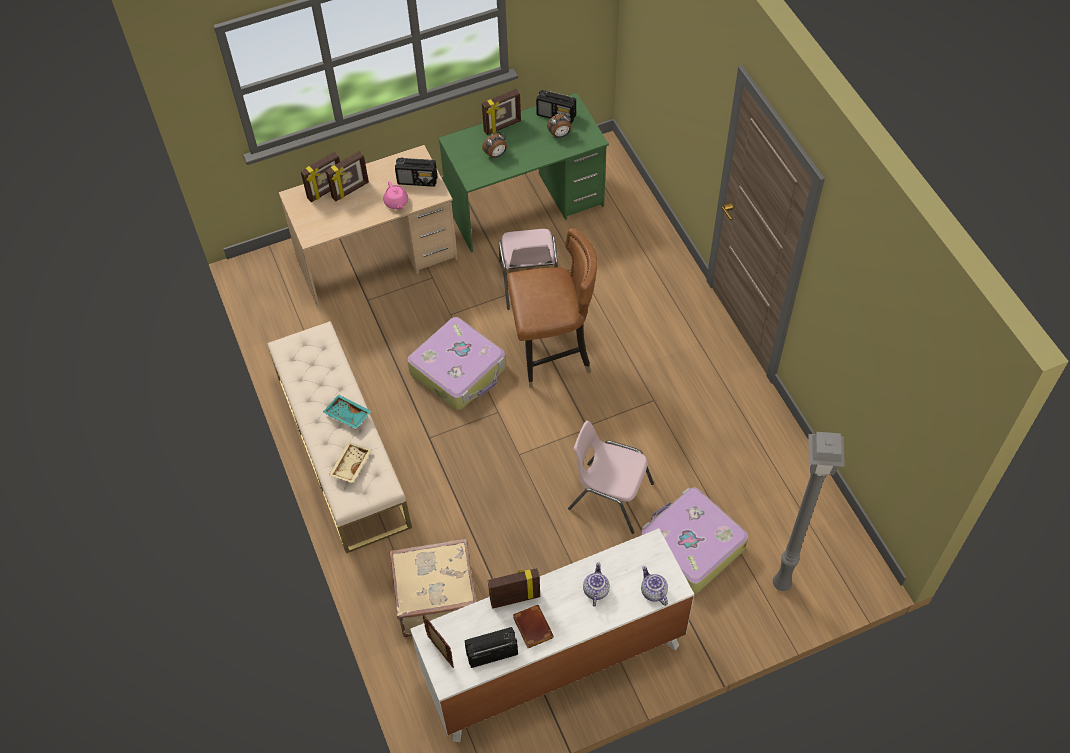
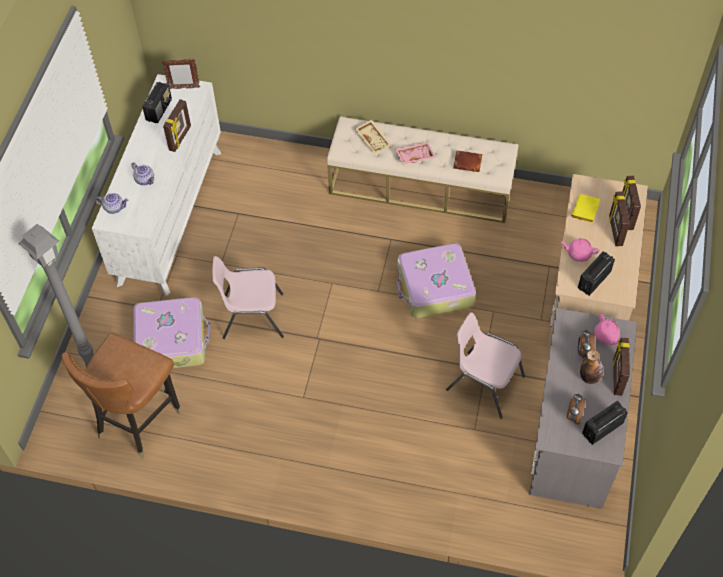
camera: 125 degrees right, 0 degrees up
(342, 219) = (586, 211): none -> yellow book
(347, 415) = (414, 156): turquoise tray -> pink tray
(435, 598) = (268, 180): beige suitcase -> none
(468, 149) = (606, 336): none -> pink teapot
(517, 141) = (589, 377): none -> bottle
(525, 206) = (573, 432): green desk -> grey desk
(531, 627) = (155, 136): brown book -> brown book (468, 162)
(552, 356) = (399, 355): brown chair -> brown chair (138, 421)
(609, 496) = (252, 316): pink chair -> pink chair turned 150 degrees counterclockwise

